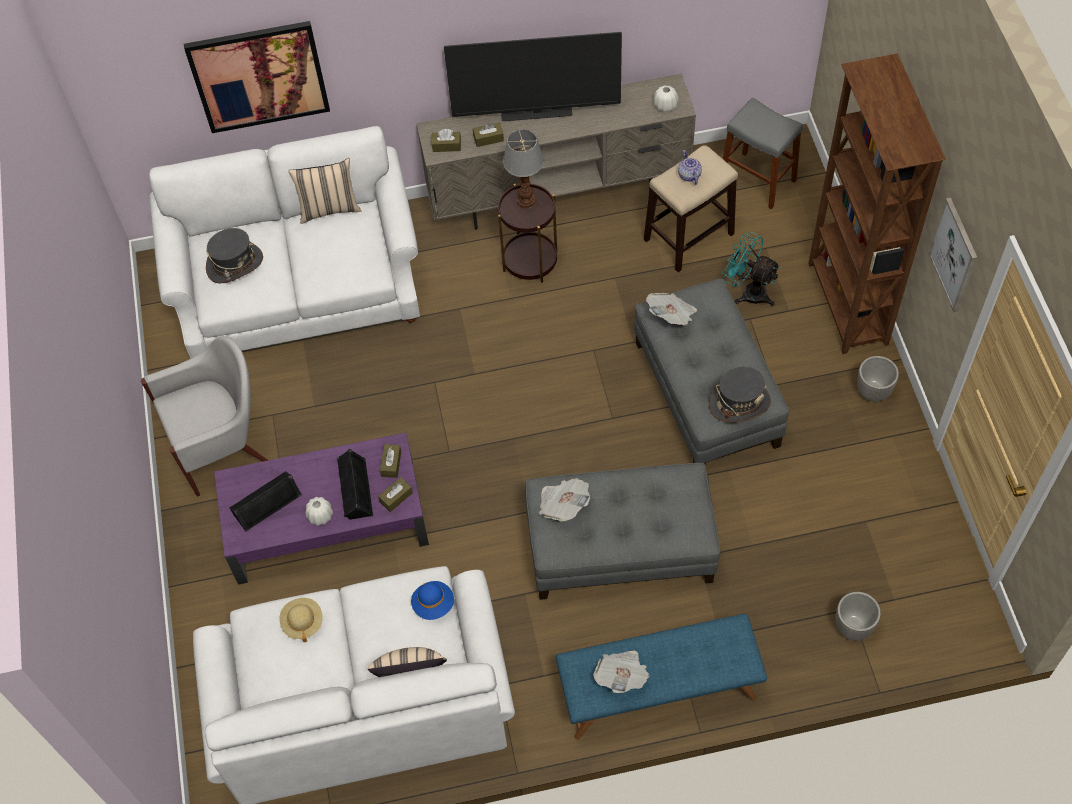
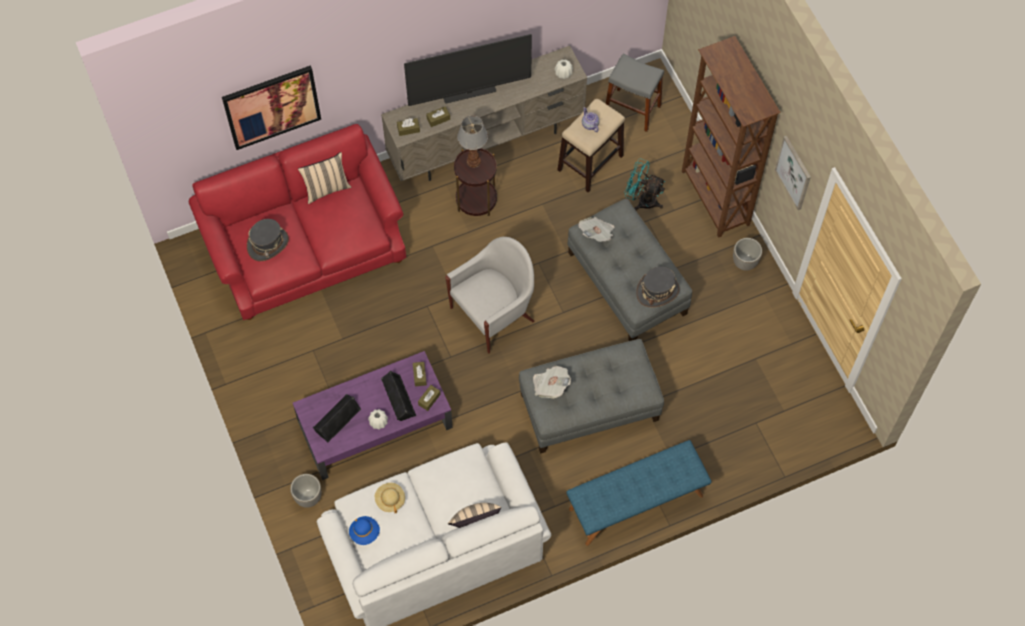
camera: 15 degrees left, 5 degrees up
(222, 446) = (282, 380): white armchair -> white armchair (494, 314)
(299, 285) = (306, 246): white sofa -> red sofa
(433, 604) = (477, 471): blue hat -> blue hat (365, 533)
(622, 676) = (615, 497): newspaper -> none
(853, 627) = (759, 435): planter -> planter (308, 498)

